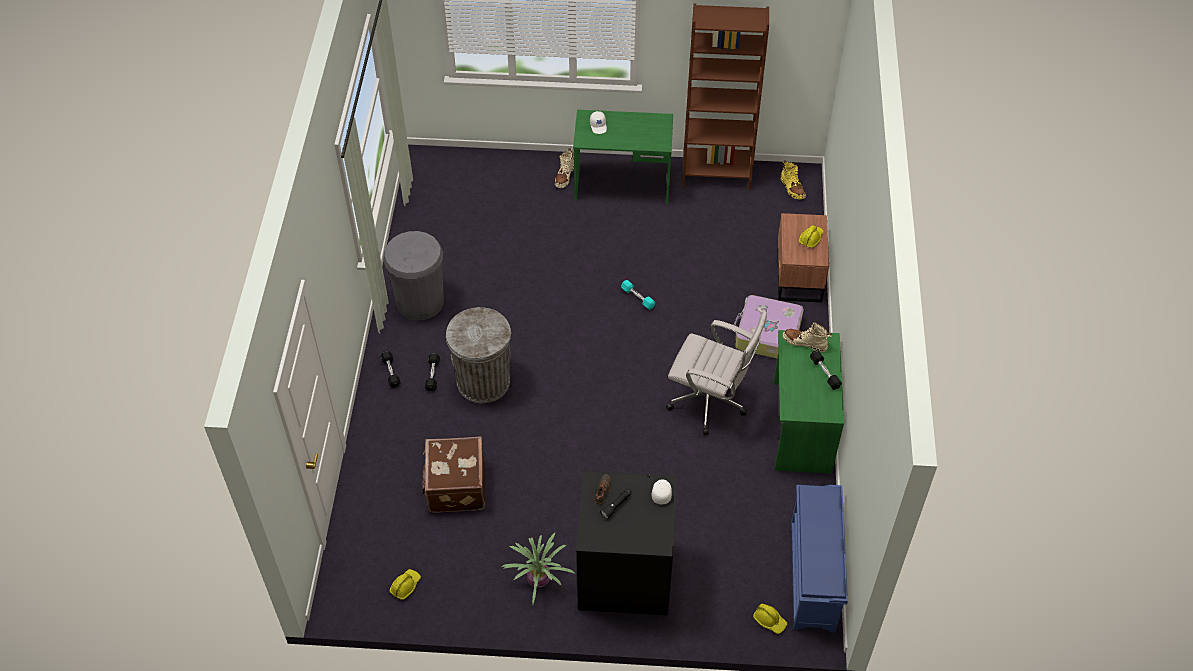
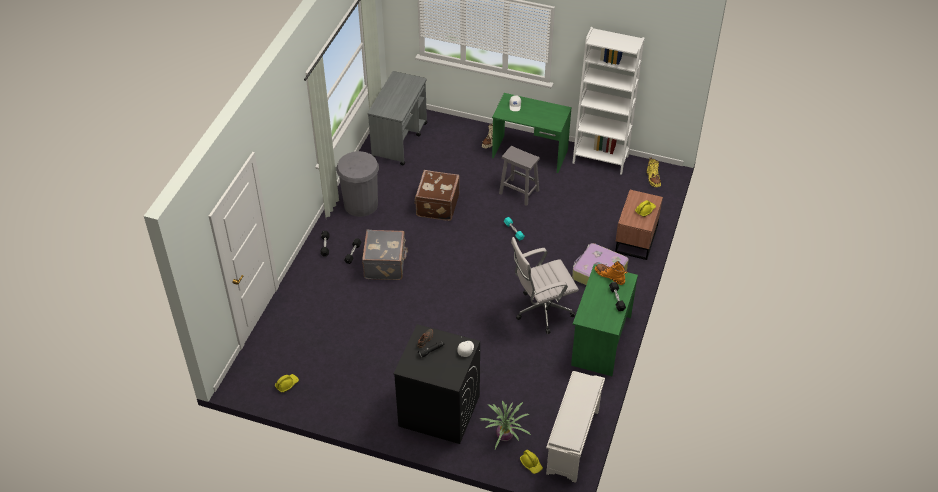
camera: 15 degrees right, 5 degrees down
(442, 198) = (399, 140): none -> grey cart
(455, 487) = (342, 328): brown suitcase -> brown suitcase (436, 205)
(483, 381) = (386, 264): grey trash can -> grey suitcase
(538, 581) = (377, 401): potted plant -> potted plant (504, 436)
(625, 241) = (518, 192): none -> grey stool
(711, 403) = (541, 311): white office chair -> white office chair turned 120 degrees clockwise
(716, 174) = (600, 159): brown bookcase -> white bookcase
(804, 342) = (610, 276): beige boot -> orange boot
(813, 577) = (573, 443): blue shoe rack -> white shoe rack

